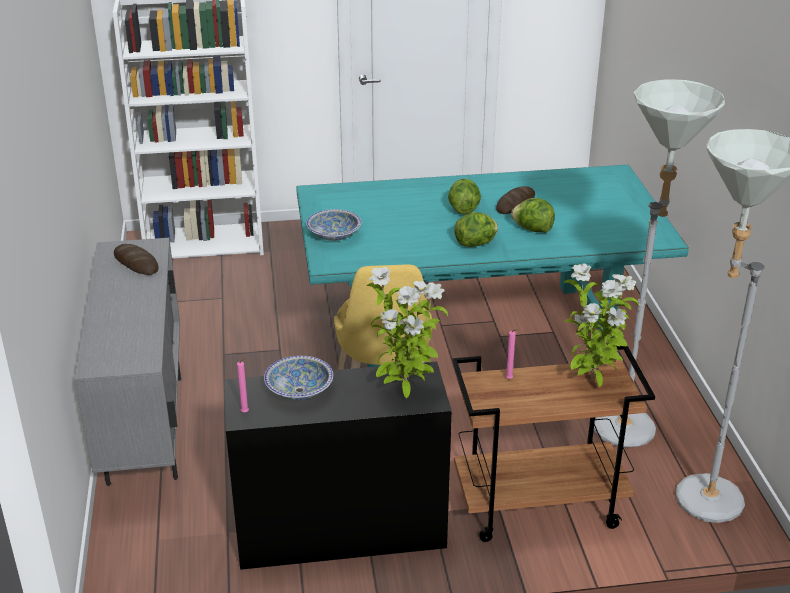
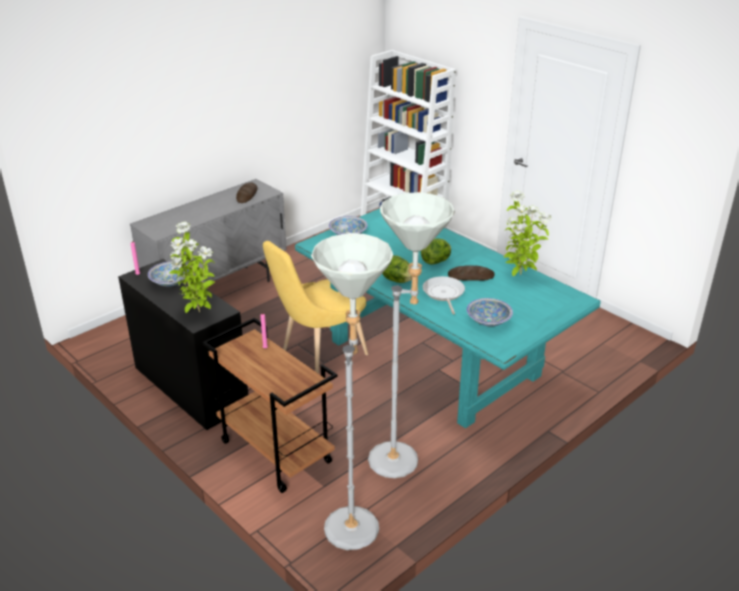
camera: 55 degrees right, 0 degrees up
(532, 229) = (443, 294): lettuce -> frying pan
(592, 382) = (292, 380): potted plant -> potted plant (519, 275)
(608, 226) = (488, 320): none -> bowl

